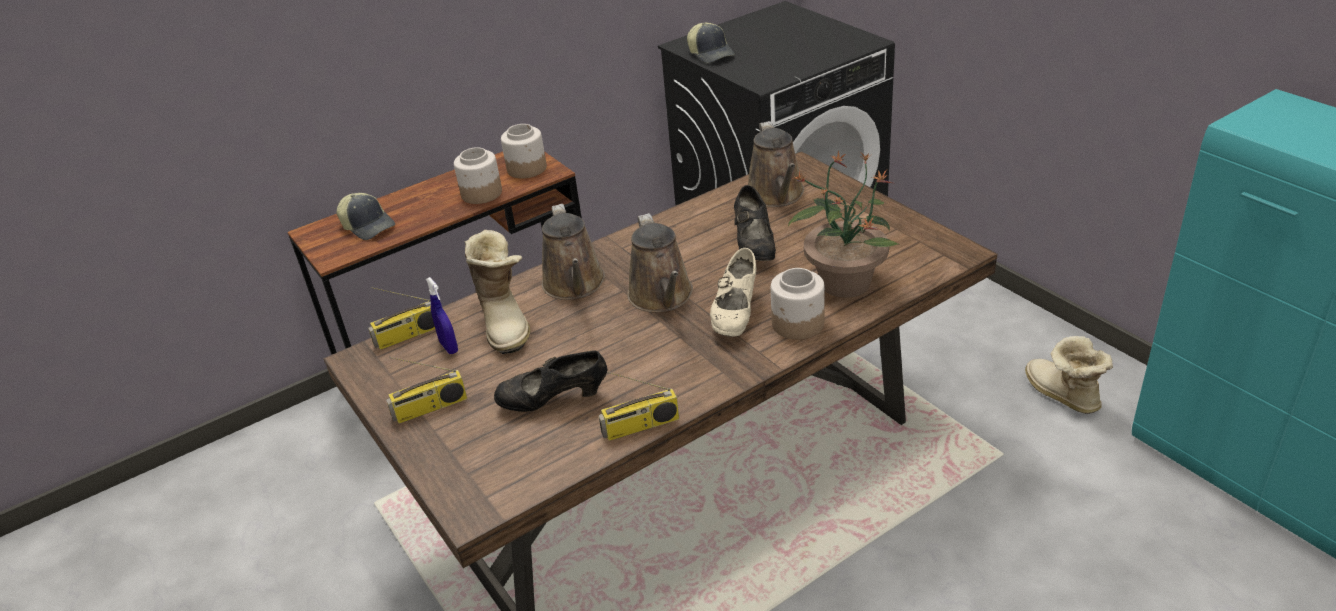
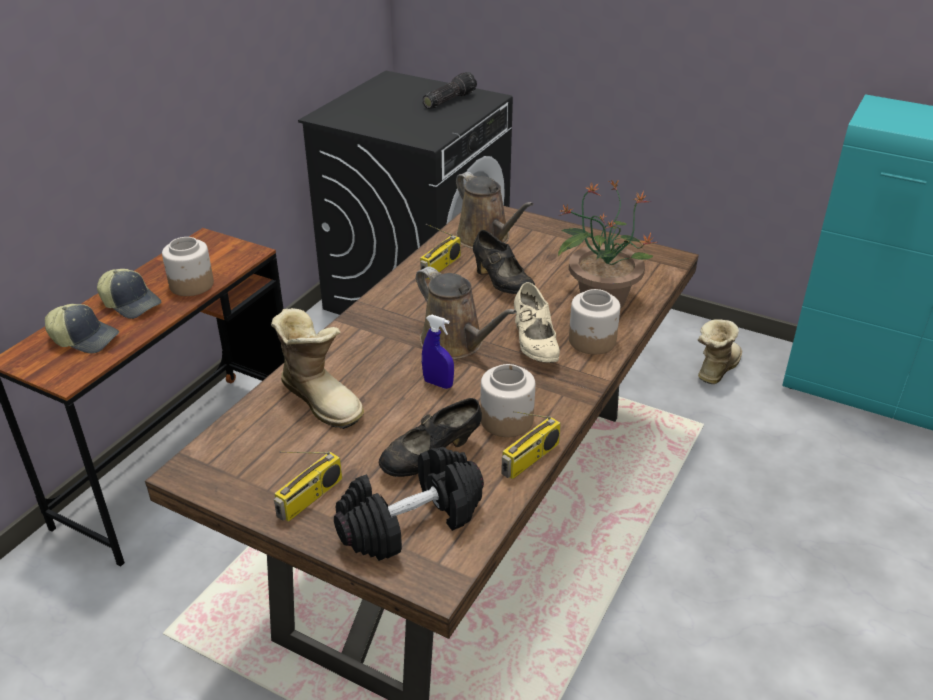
camera: 30 degrees left, 0 degrees up
(408, 336) = (226, 435): radio -> radio (440, 267)
(449, 347) = (281, 436): blue spray bottle -> blue spray bottle (438, 383)
(492, 453) = (411, 522): none -> black dumbbell
(527, 168) = (222, 253): jar -> jar (506, 419)
(575, 285) = (363, 350): brown watering can -> none
(711, 54) = (358, 121): cap -> cap (131, 303)
(821, 40) = (448, 100): none -> flashlight
(1061, 396) = (715, 369): boot -> boot turned 90 degrees clockwise

